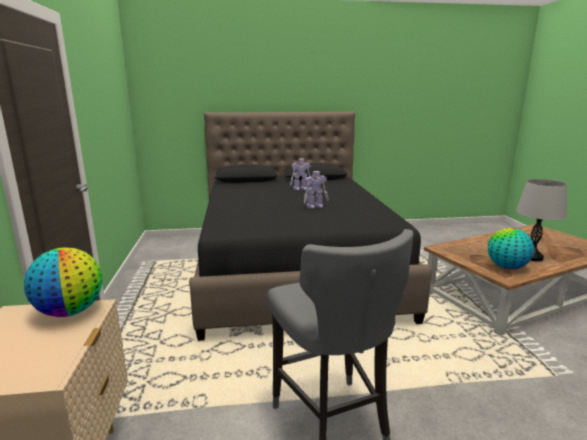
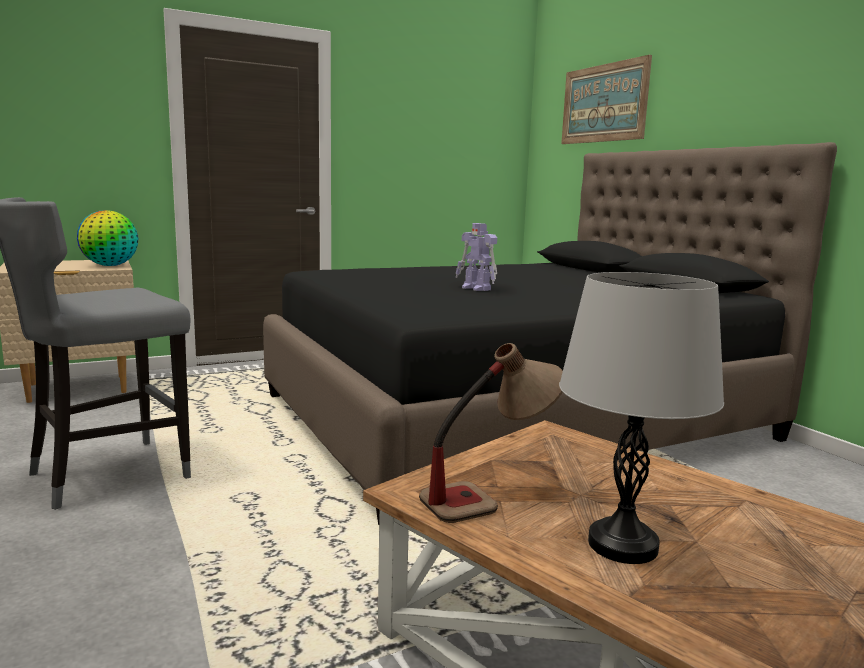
camera: 70 degrees right, 5 degrees down
(207, 81) = (603, 103): none -> picture
(301, 189) = (583, 282): toy robot -> none
(506, 267) = (490, 497): globe -> table lamp

